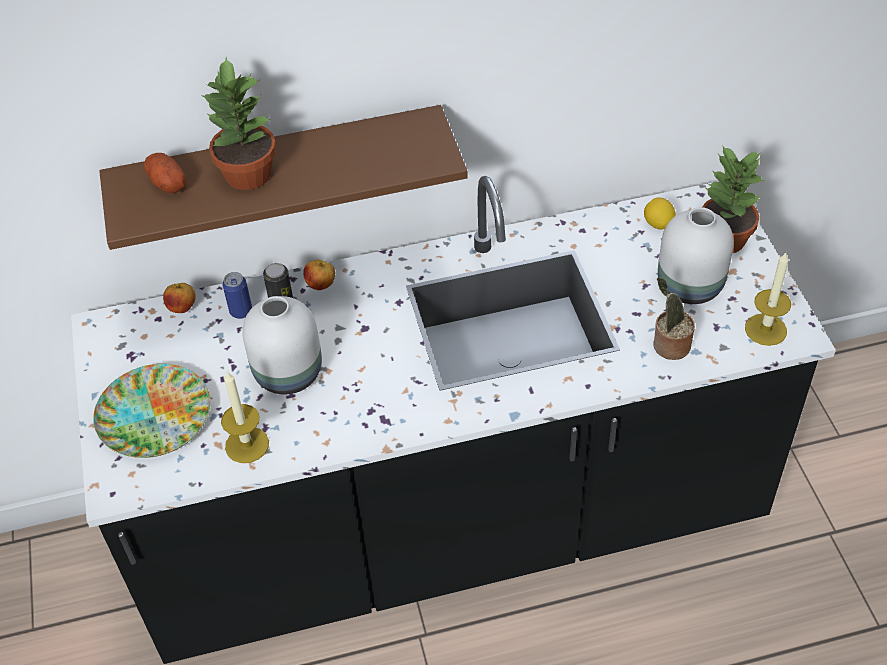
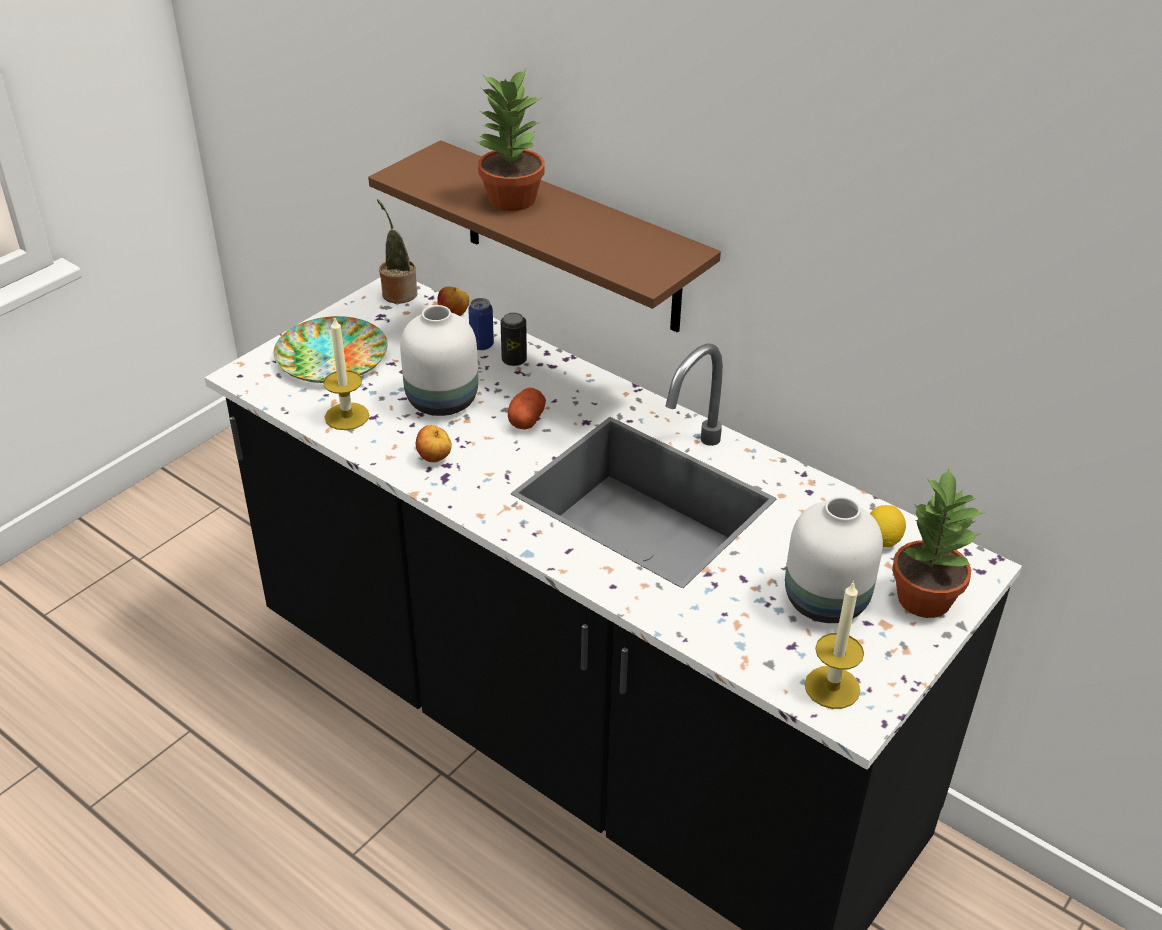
camera: 50 degrees right, 10 degrees down
(167, 183) = (459, 171): potato -> potato (526, 419)
(321, 285) = (556, 371): apple -> apple (434, 459)
(668, 345) = (726, 621): potted plant -> potted plant (398, 293)

